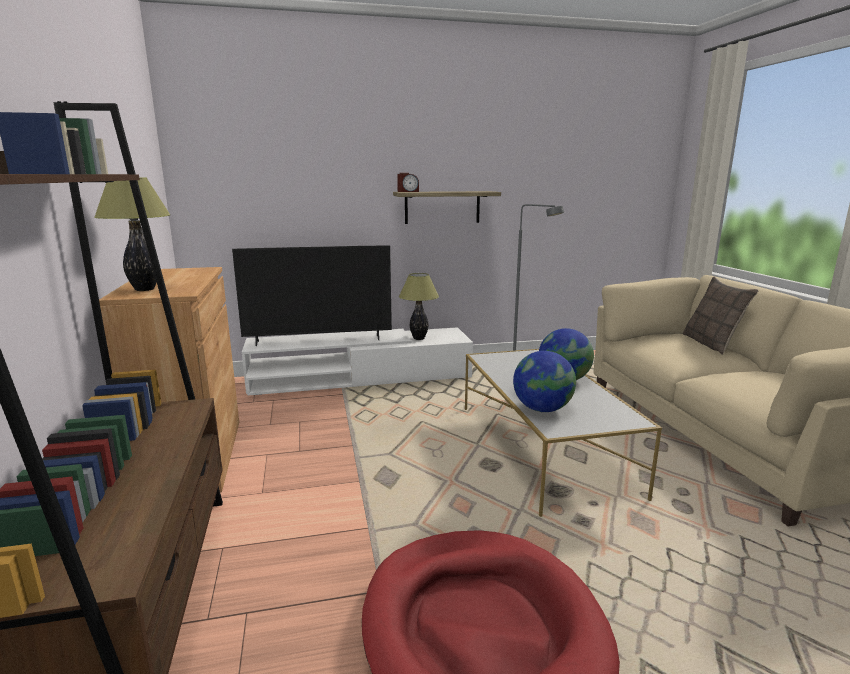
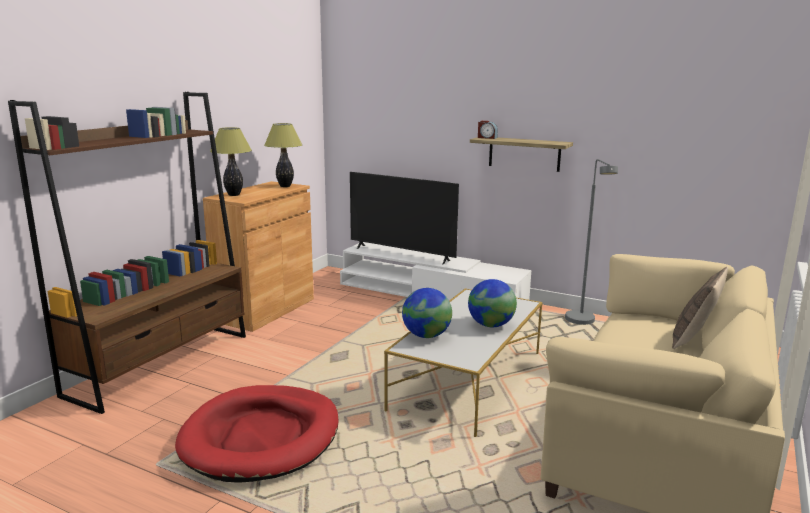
camera: 40 degrees right, 0 degrees up
(419, 338) = (478, 271): table lamp -> table lamp (285, 186)

